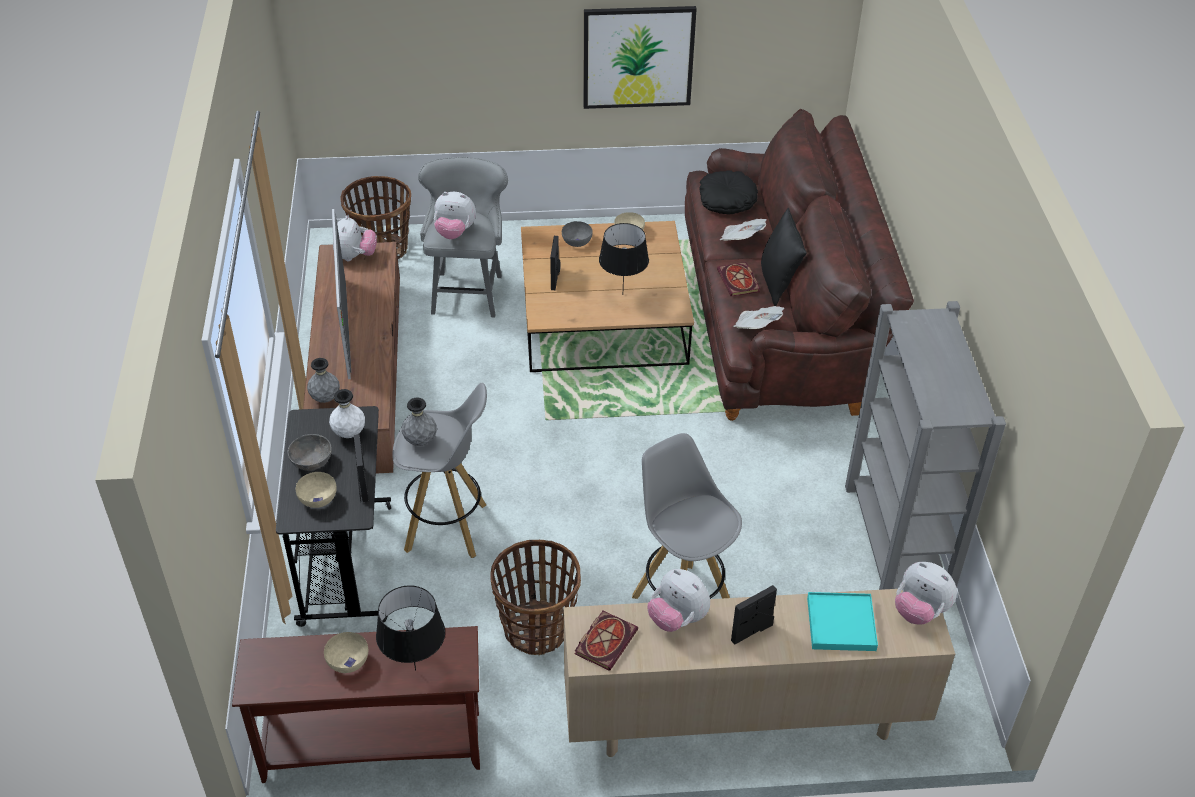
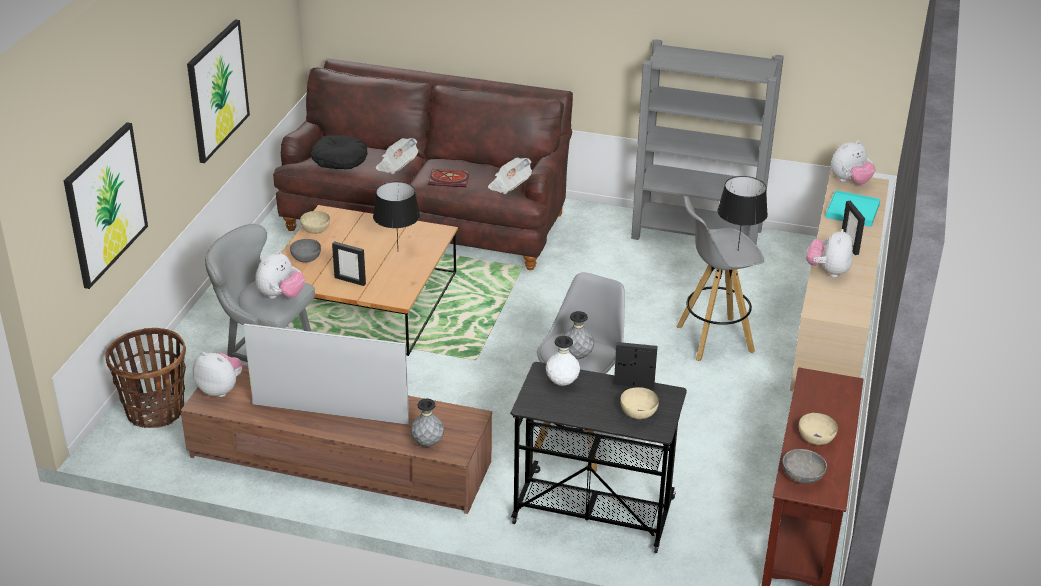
camera: 70 degrees left, 10 degrees down
(311, 461) = (588, 409): grey bowl -> grey bowl (802, 476)
(406, 66) = (105, 204): none -> picture
(415, 670) = (835, 405): black table lamp -> black table lamp (737, 250)
(536, 628) = (712, 415): basket -> none
(605, 640) = (839, 305): book -> none
(677, 618) = (828, 271): plush toy -> plush toy turned 135 degrees clockwise
(778, 283) = (462, 165): black pillow -> none

